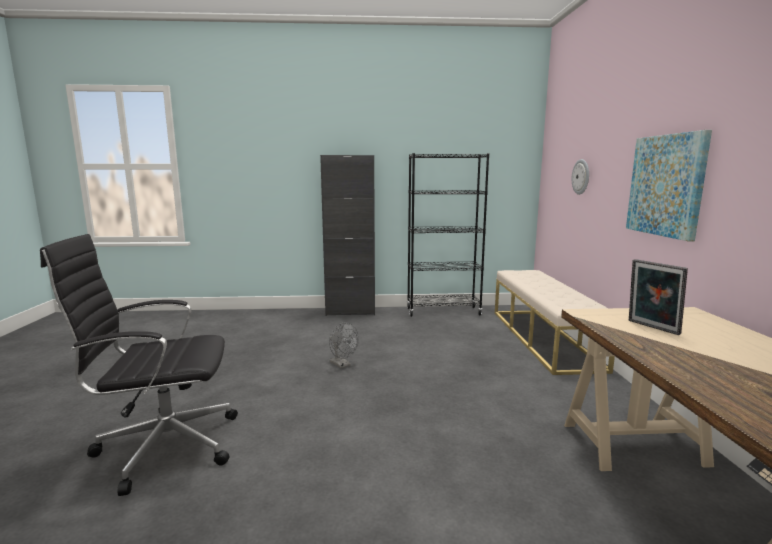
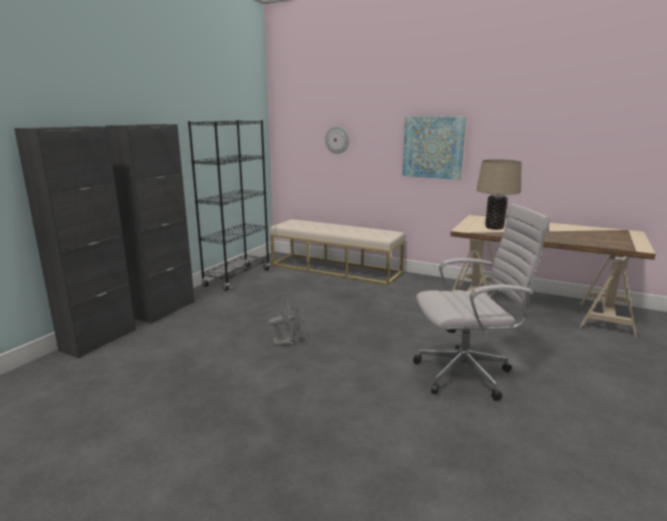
camera: 60 degrees left, 5 degrees up
(163, 446) = (353, 457): black office chair -> none
(287, 312) = (99, 340): none -> black cabinet
(365, 485) = (467, 374): none -> white office chair
(651, 328) = (494, 227): picture frame -> beige table lamp

